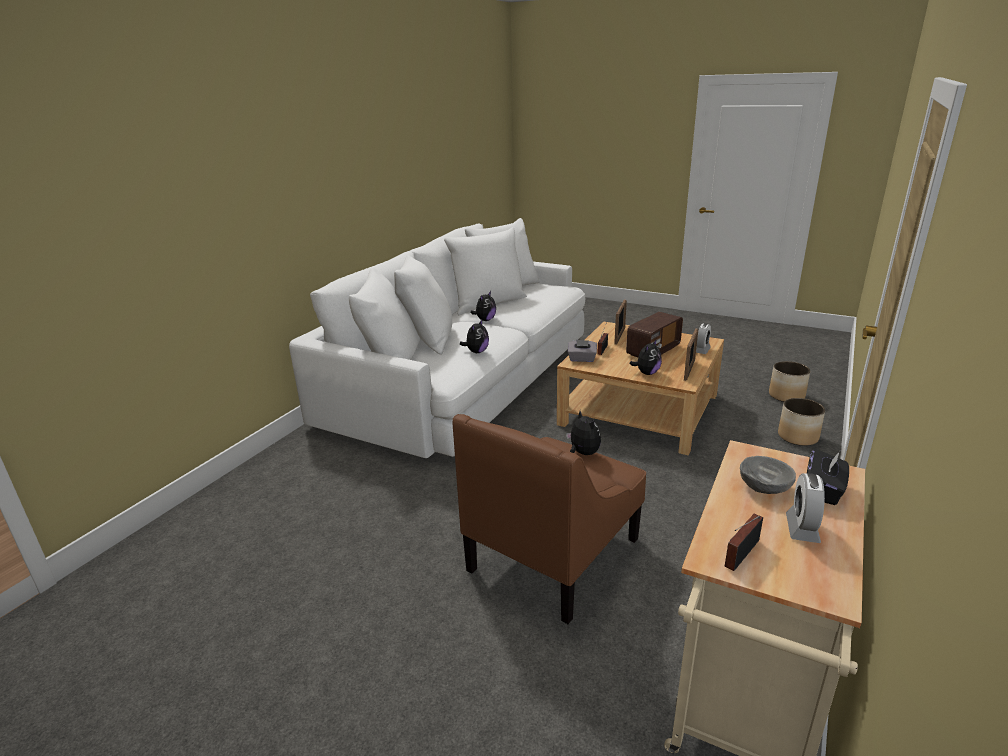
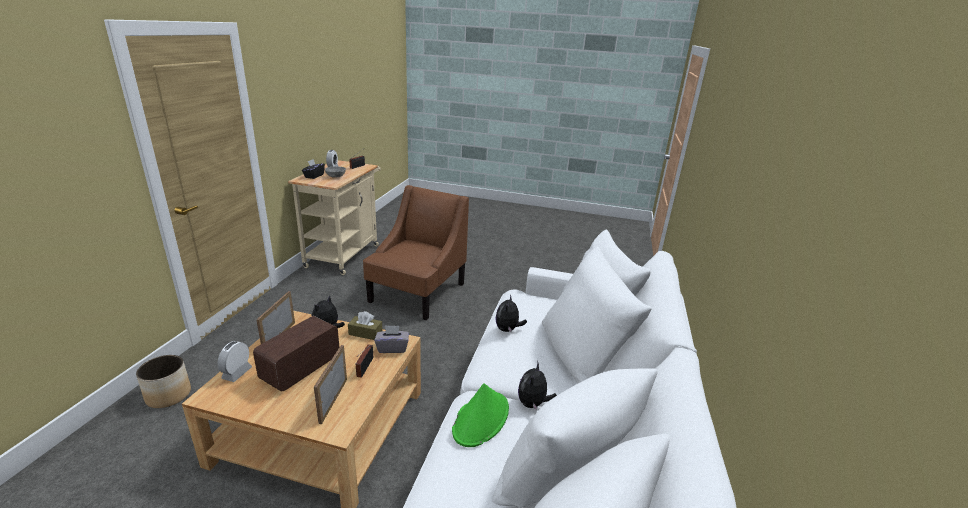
camera: 165 degrees right, 0 degrees up
(522, 314) = (481, 419): none -> green hat
(583, 453) = (400, 260): plush toy -> none
(609, 369) = (365, 333): none -> brown tissue box
(786, 396) = (95, 476): planter -> none

